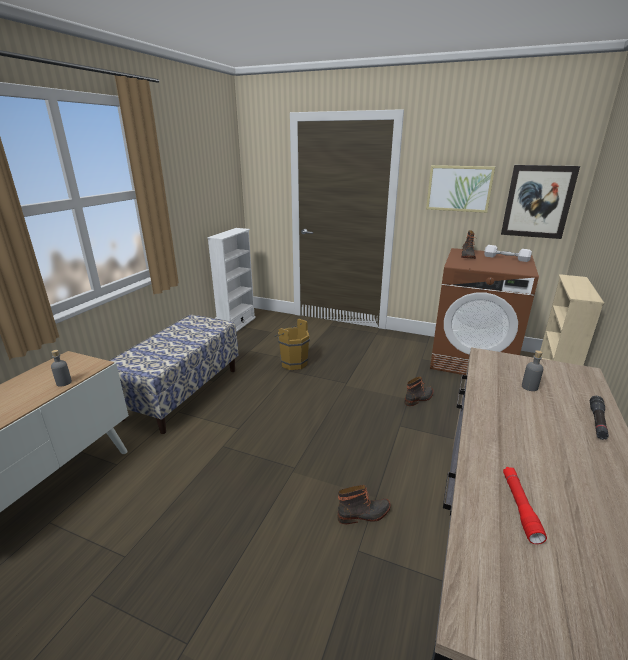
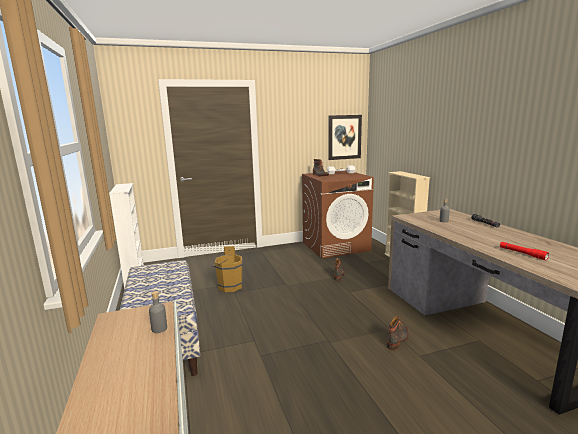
camera: 40 degrees left, 10 degrees down
(459, 188) = (299, 132): picture -> none

